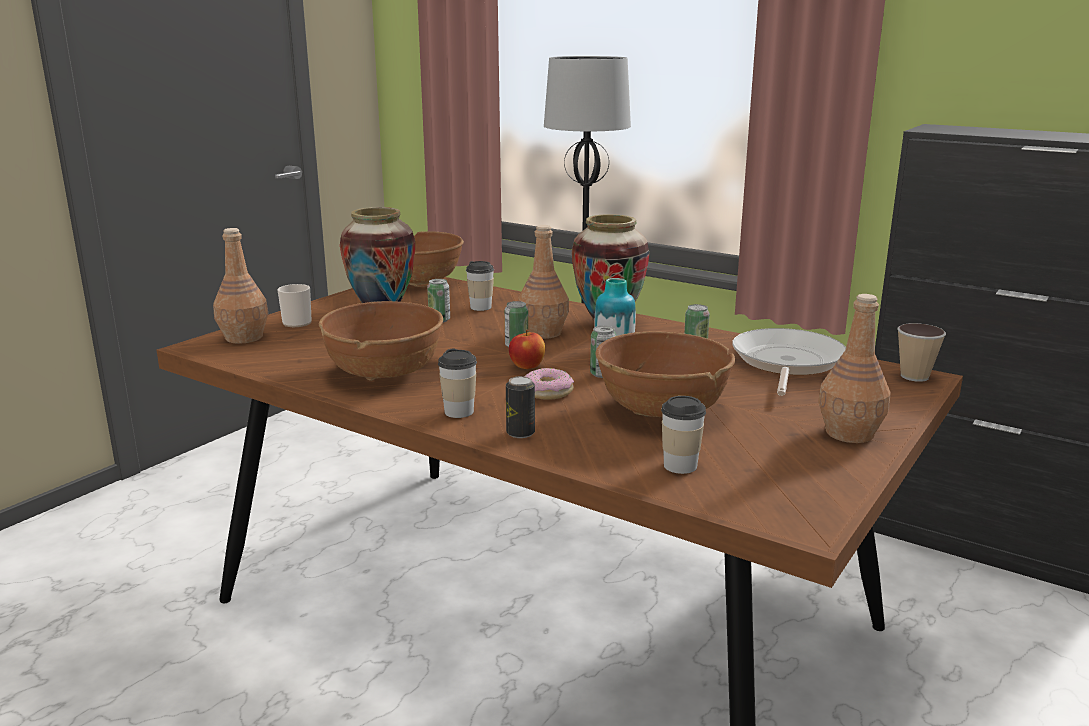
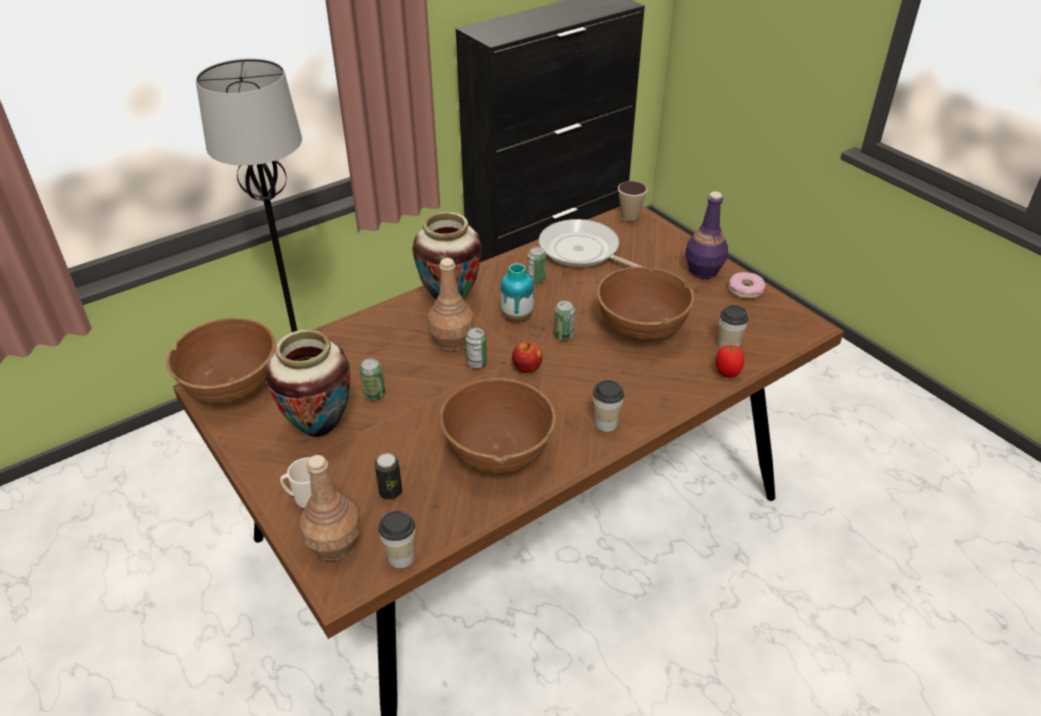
camera: 70 degrees left, 20 degrees up
(480, 307) = (354, 361): cup -> cup (401, 557)
(520, 433) = (656, 400): can -> can (390, 491)
(548, 392) = (585, 370): donut -> donut (745, 290)
(618, 470) = (727, 372): none -> tomato
(848, 433) = (703, 271): brown bottle -> purple bottle

